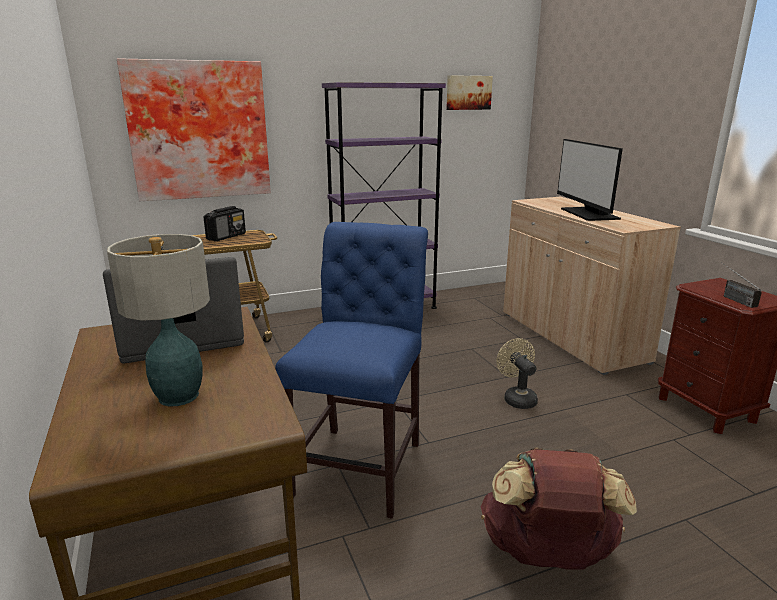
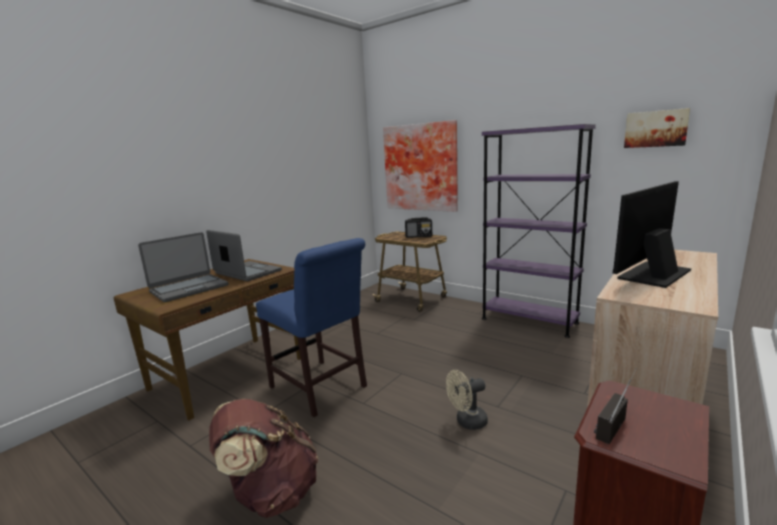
camera: 60 degrees right, 5 degrees down
(178, 396) = (189, 288): table lamp -> laptop
(362, 463) = (321, 389): blue chair -> blue chair turned 60 degrees clockwise
(517, 398) = (467, 422): beige fan -> beige fan turned 150 degrees counterclockwise

